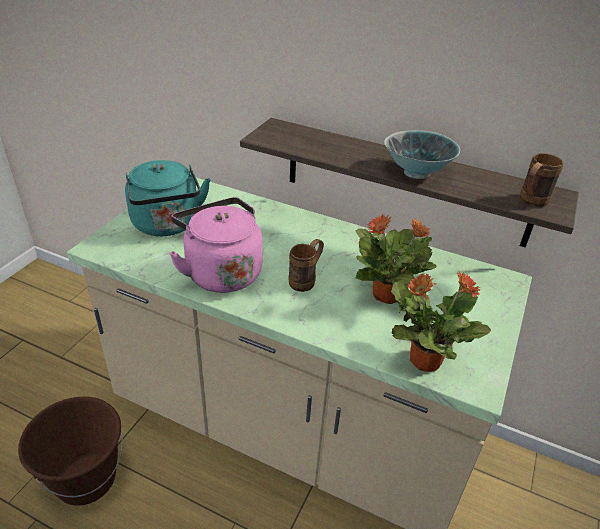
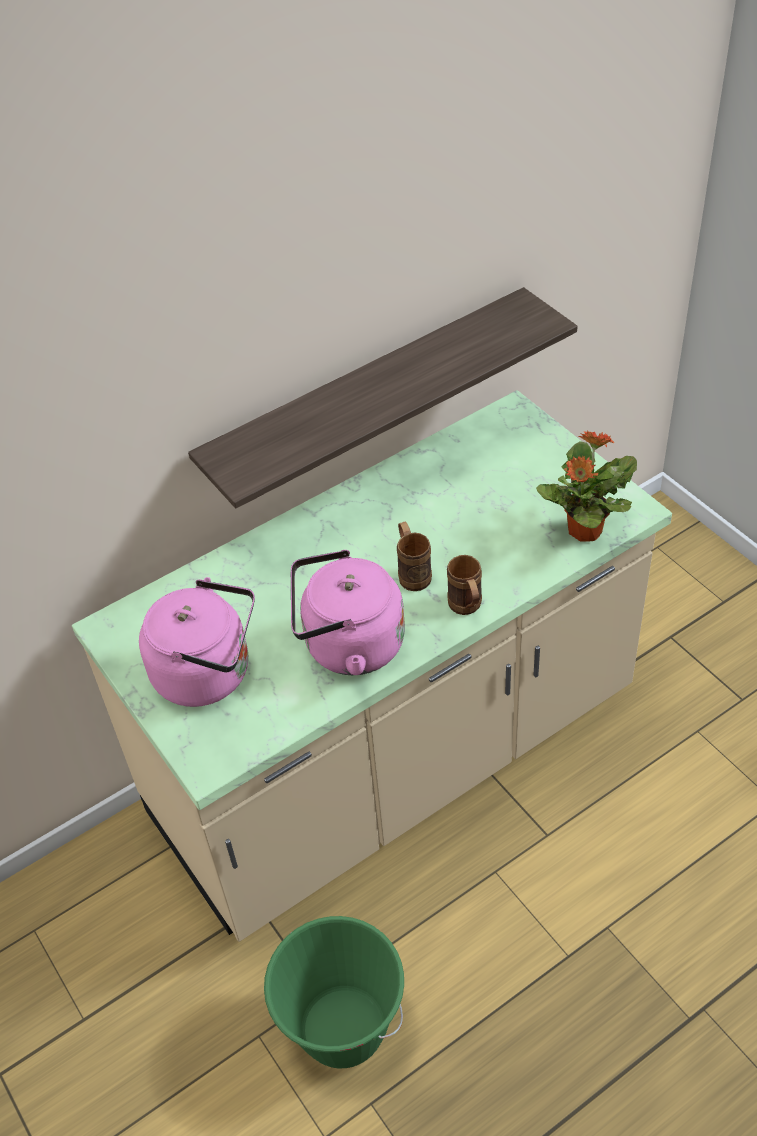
camera: 55 degrees left, 10 degrees up
(86, 479) = (342, 1028): brown bucket -> green bucket
(167, 225) = (209, 673): turquoise kettle -> pink kettle
(387, 295) = (479, 515): potted plant -> none
(417, 173) = (417, 382): bowl -> none
(530, 202) = (522, 329): brown mug -> brown mug (467, 609)

